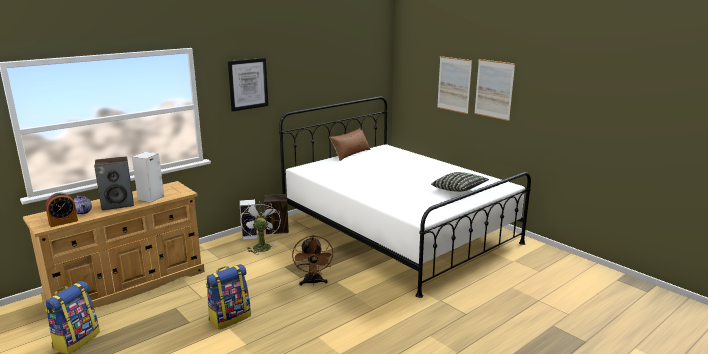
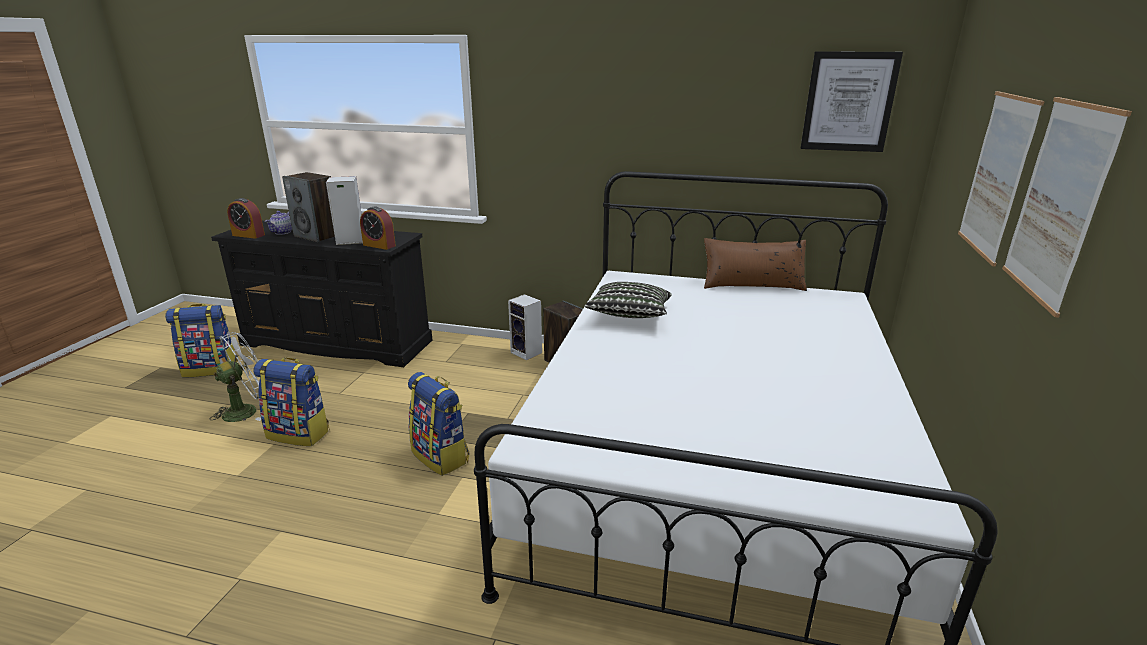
camera: 55 degrees right, 5 degrees up
(128, 285) = (338, 342): beige dresser -> black dresser
(178, 193) = (379, 245): none -> alarm clock
(248, 84) = (558, 108): picture -> picture (849, 102)
(261, 246) = (508, 372): white fan -> white fan (247, 410)
(313, 282) = (441, 456): brown fan -> backpack
(459, 190) = (761, 441): pillow -> pillow (629, 316)

